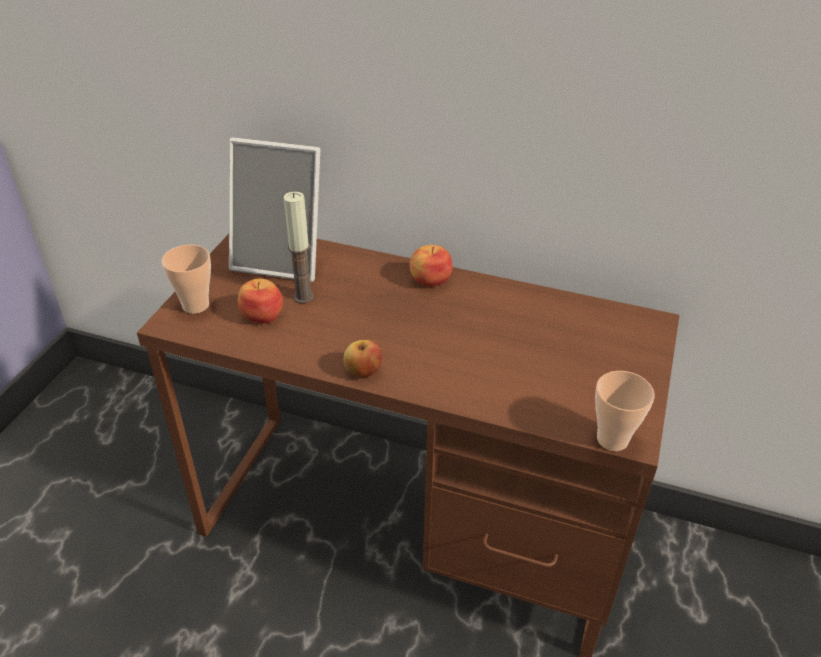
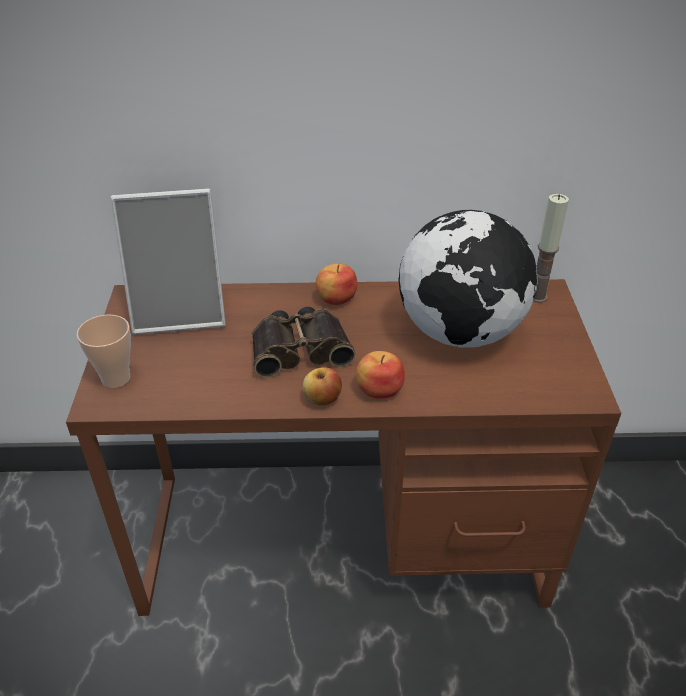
camera: 20 degrees left, 0 degrees up
(262, 315) = (192, 371): apple -> apple (379, 389)
(303, 297) = (223, 343): candle -> candle (537, 296)
(369, 319) = (300, 348): none -> binoculars
(533, 342) = (460, 333): none -> globe
(612, 439) = (573, 400): cup -> none

